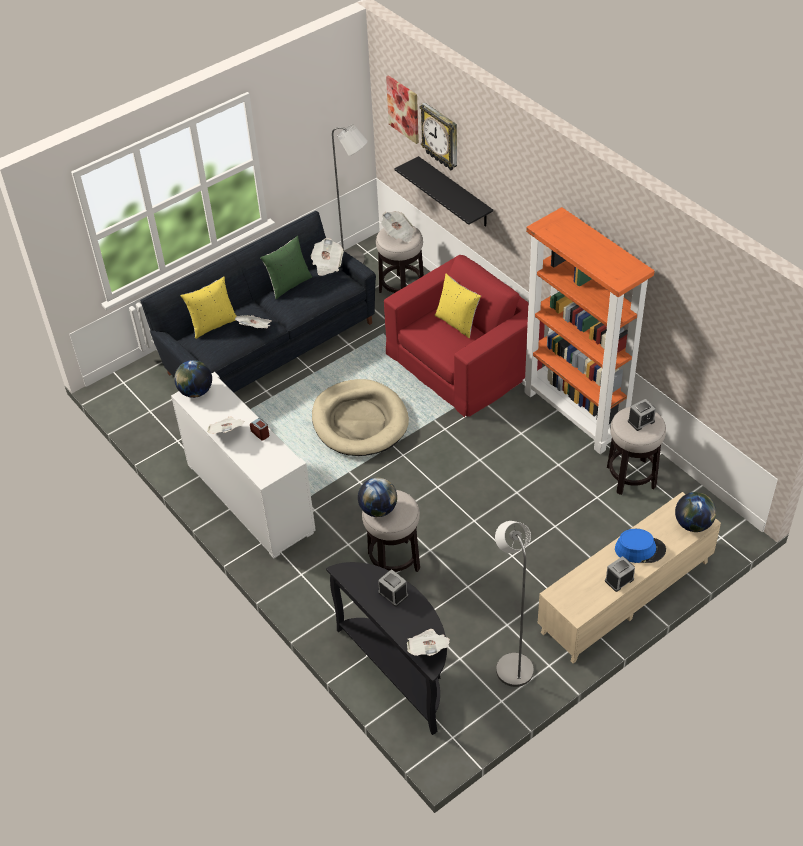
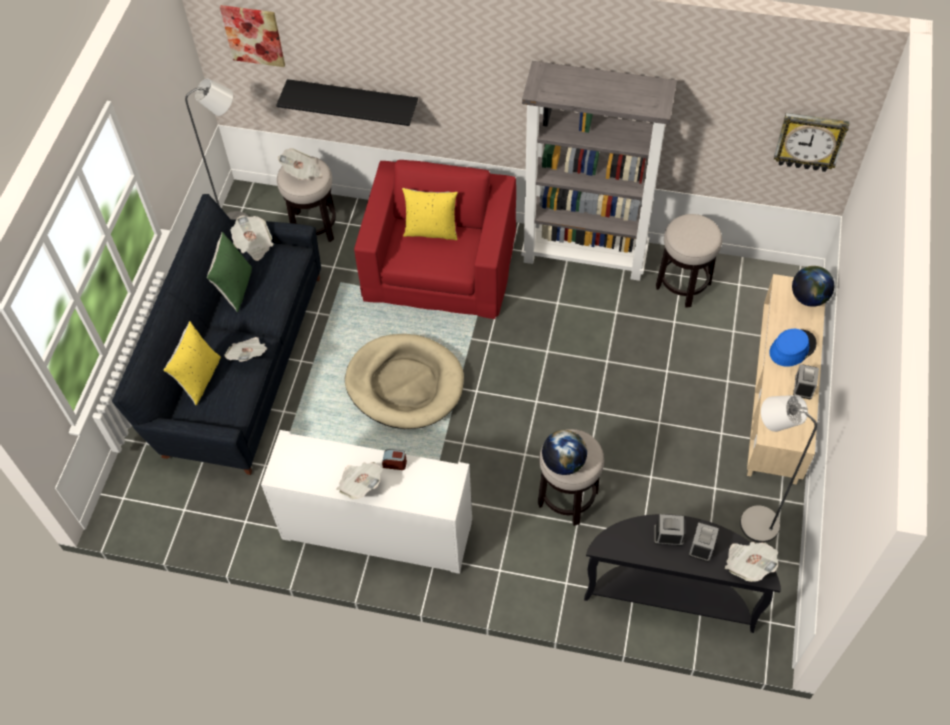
camera: 40 degrees left, 10 degrees up
(195, 391) = (283, 463): globe -> none
(441, 137) = (322, 46): wall clock -> wall clock (809, 141)
(576, 414) = (585, 255): orange bookcase -> grey bookcase
(641, 421) = (695, 230): alarm clock -> alarm clock (702, 546)

